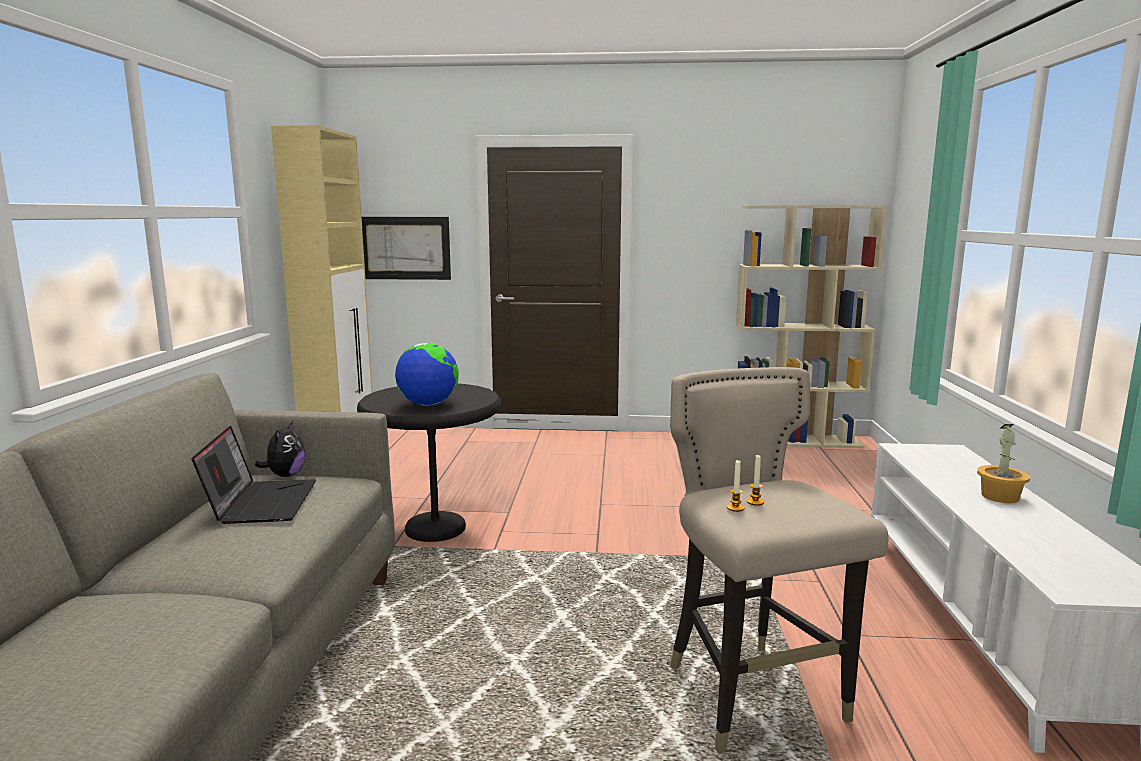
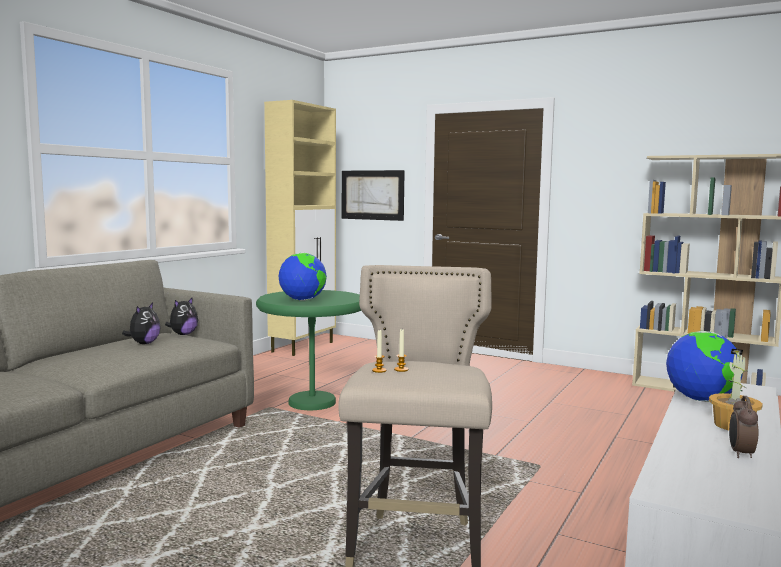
camera: 25 degrees right, 5 degrees down
(261, 502) = (144, 343): laptop -> plush toy
(435, 528) = (312, 402): black side table -> green side table
(935, 471) = (701, 400): none -> globe
(1050, 528) = (740, 454): none -> alarm clock

